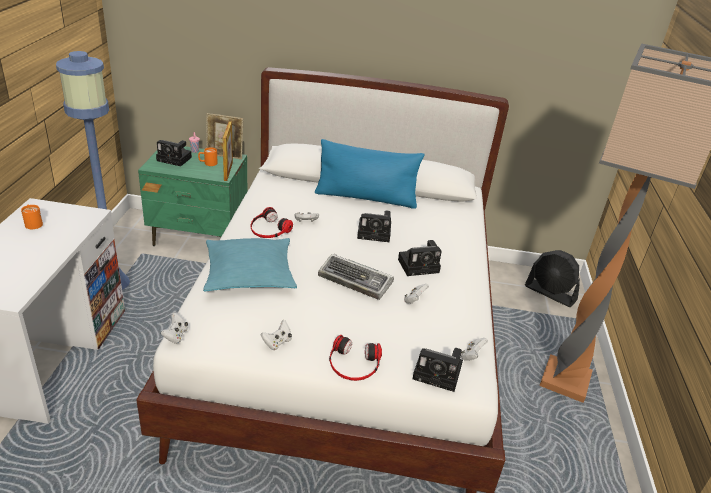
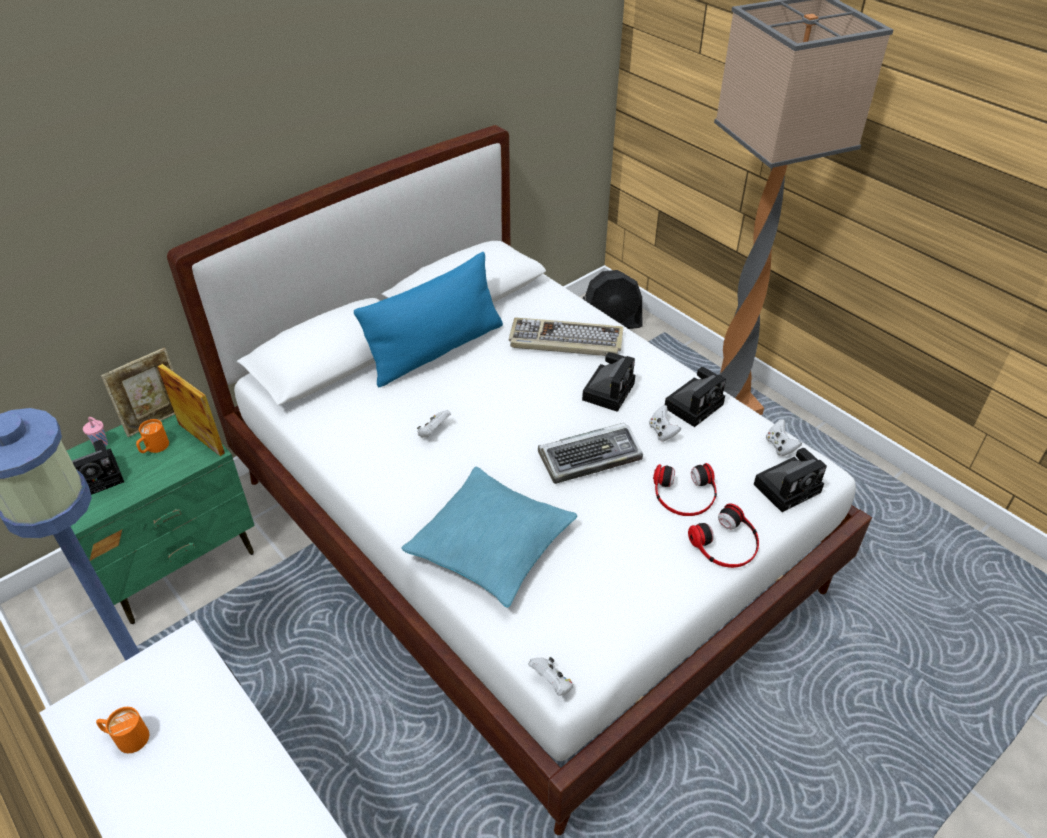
camera: 45 degrees left, 10 degrees up
(269, 229) = (413, 474): headphones -> headphones (684, 494)
(277, 342) = (642, 590): white game controller -> none
(375, 233) = (516, 387): camera -> camera (694, 404)
(436, 234) = (565, 341): none -> keyboard

